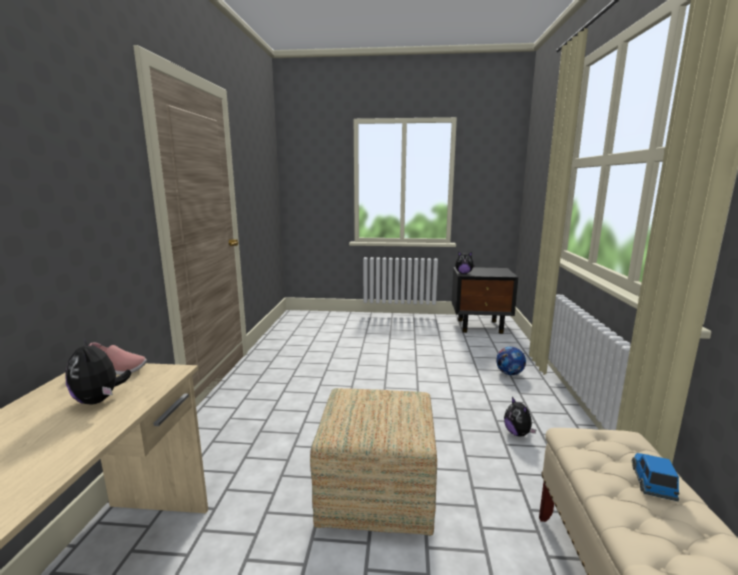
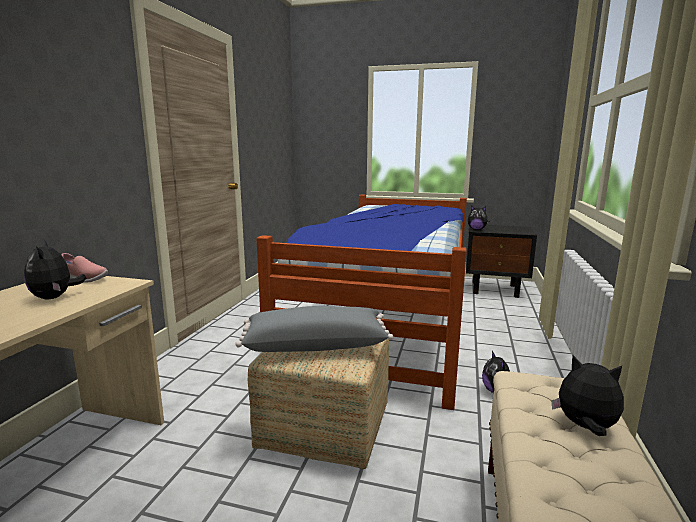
camera: 10 degrees right, 0 degrees up
(370, 416) = (315, 345): none -> grey pillow
(394, 363) = (387, 316): none -> bed
(509, 373) = (510, 335): football -> none
(651, 482) = (585, 427): toy car -> plush toy

